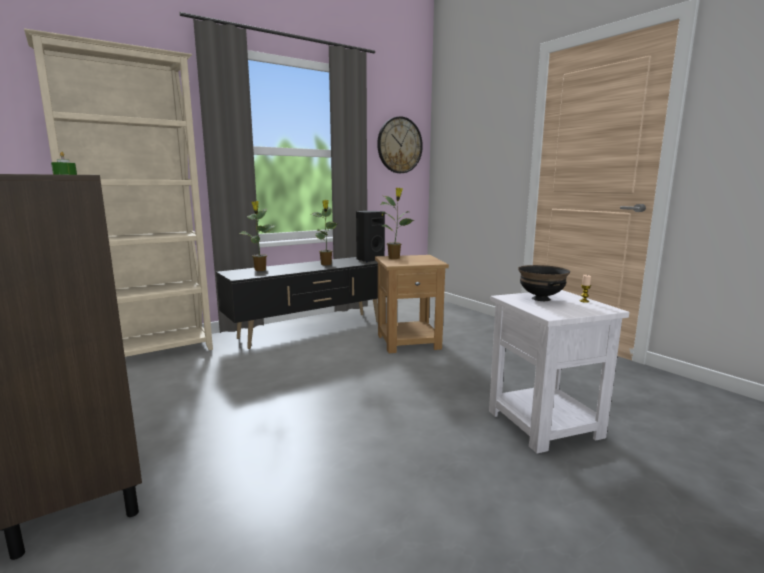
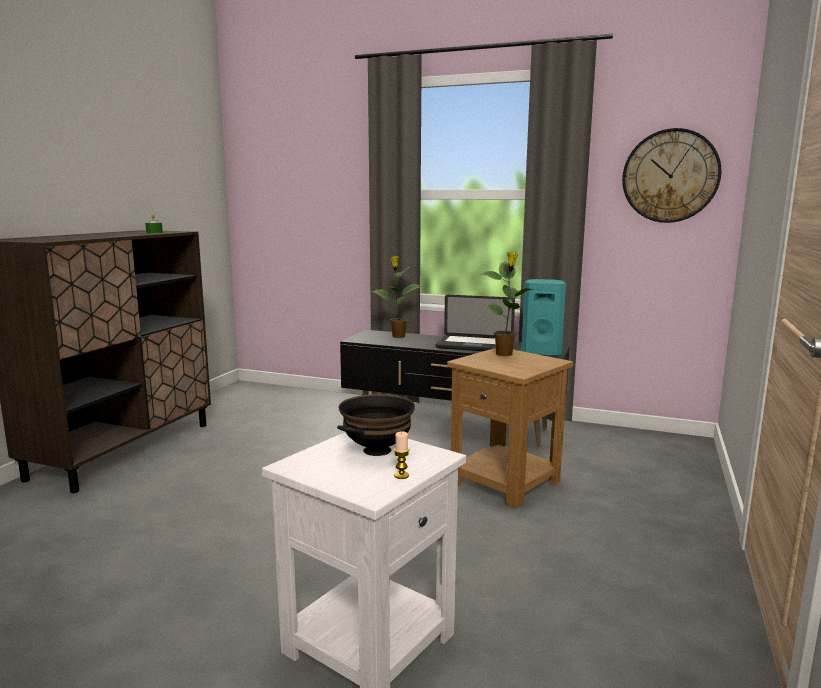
camera: 55 degrees right, 0 degrees up
(151, 354) = (302, 398): beige bookcase -> none
(326, 264) = (474, 345): potted plant -> laptop
(369, 260) = (541, 352): black speaker -> turquoise speaker

